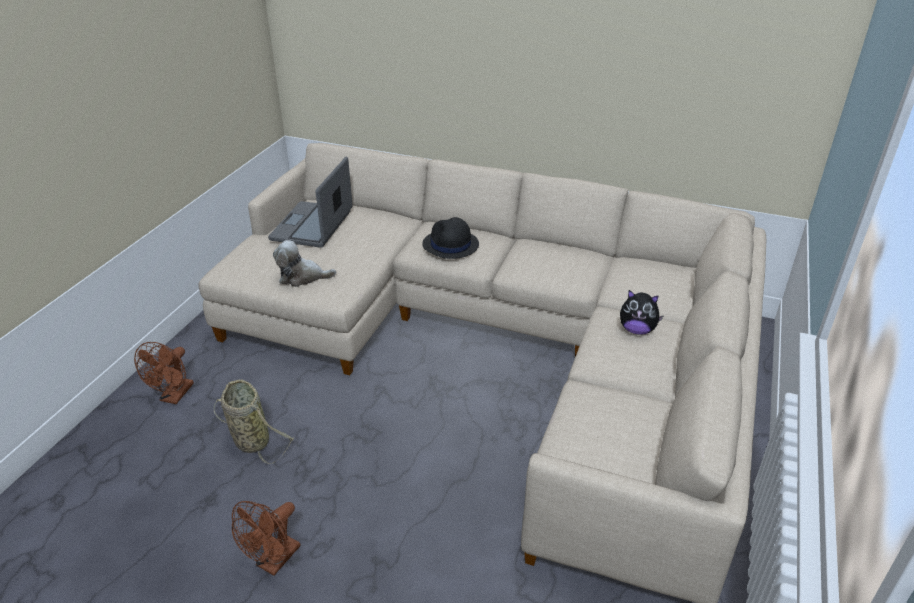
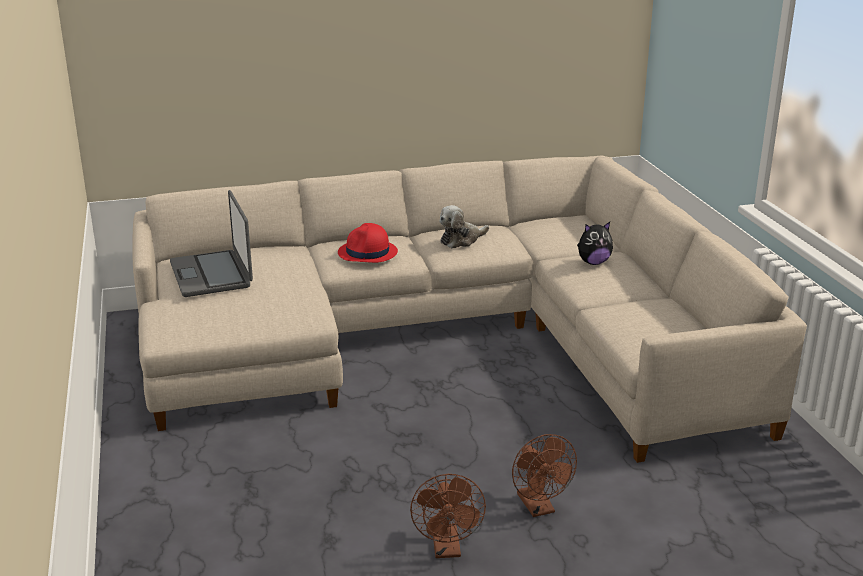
camera: 35 degrees left, 10 degrees down
(174, 396) = (176, 487): brown fan -> brown fan (539, 508)
(250, 439) = (305, 485): basket -> none
(302, 277) = (258, 316): plush toy -> plush toy (461, 240)
(450, 245) = (368, 253): black hat -> red hat

